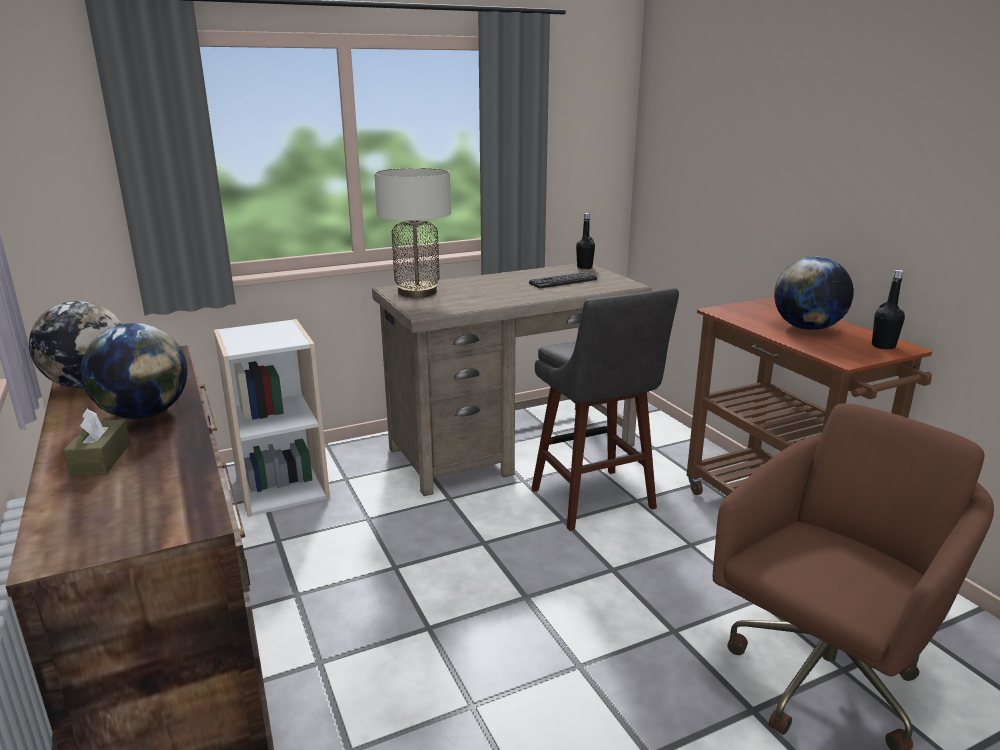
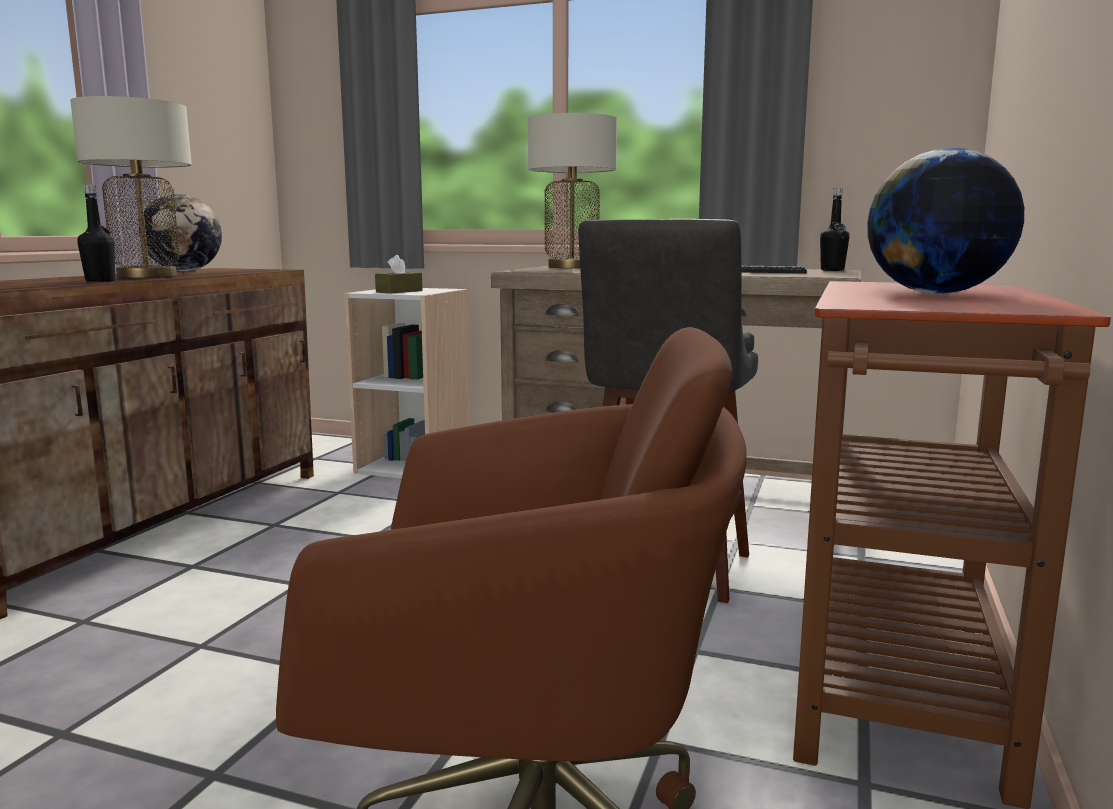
camera: 45 degrees right, 10 degrees down
(101, 459) = (51, 280): brown tissue box -> brown tissue box (399, 291)
(144, 414) = (147, 276): globe -> table lamp
(883, 346) = (1008, 306): black bottle -> black bottle (100, 281)

